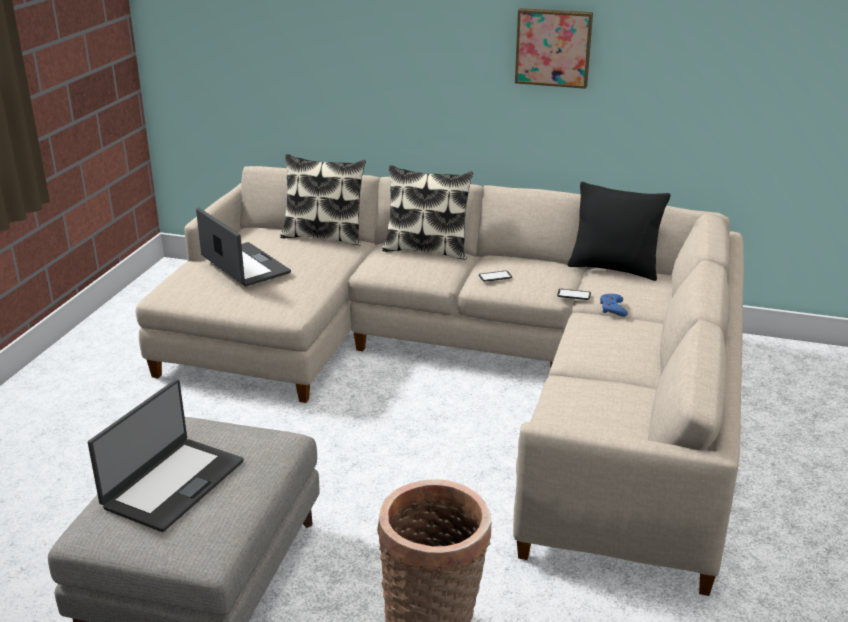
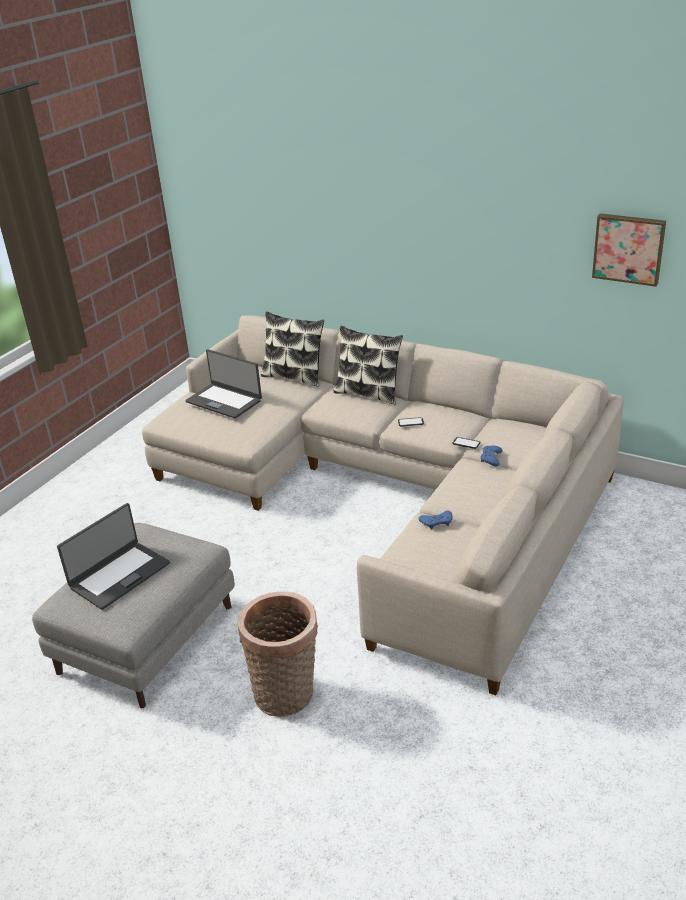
camera: 15 degrees right, 5 degrees up
(244, 266) = (224, 401): laptop -> laptop turned 150 degrees clockwise
(553, 47) = (471, 236): picture -> picture (629, 248)
(584, 382) = (437, 522): none -> blue game controller
(614, 269) = (510, 420): black pillow -> none

